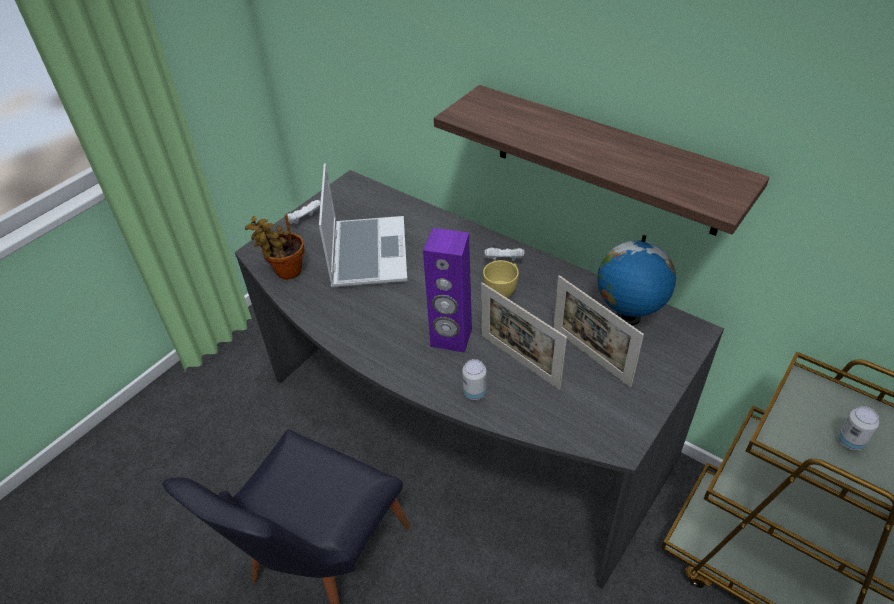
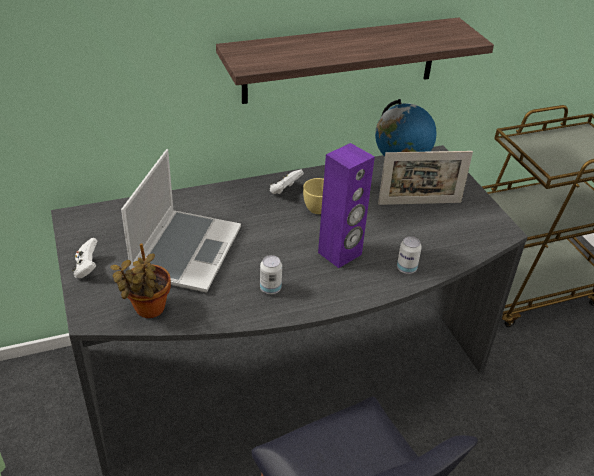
camera: 60 degrees left, 5 degrees down
(367, 253) = (186, 251): laptop -> laptop turned 75 degrees clockwise
(519, 361) = (395, 234): picture frame -> none
(850, 441) = (565, 154): can -> can (270, 289)

